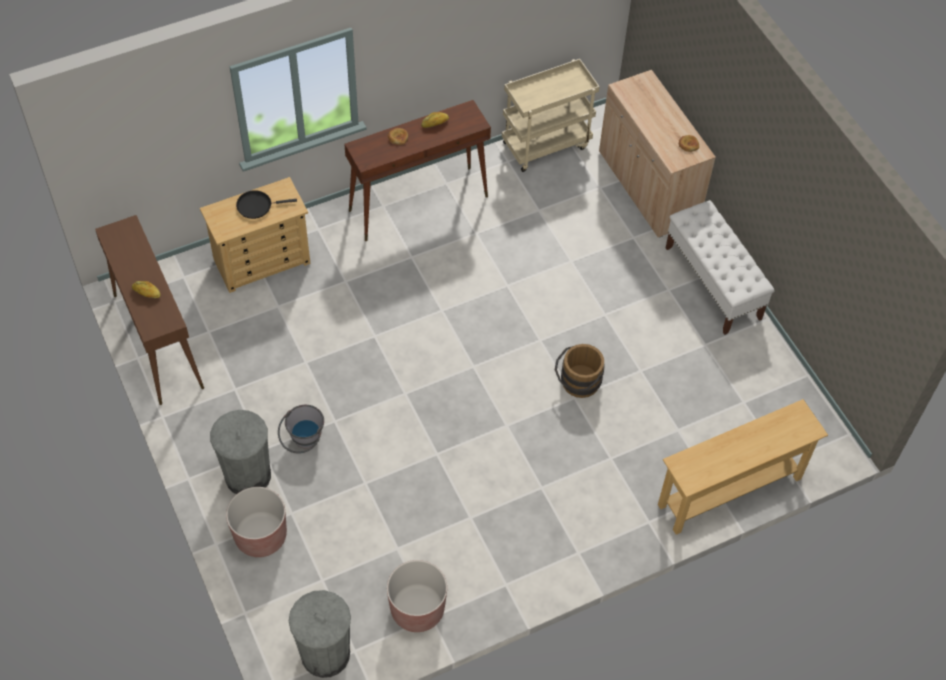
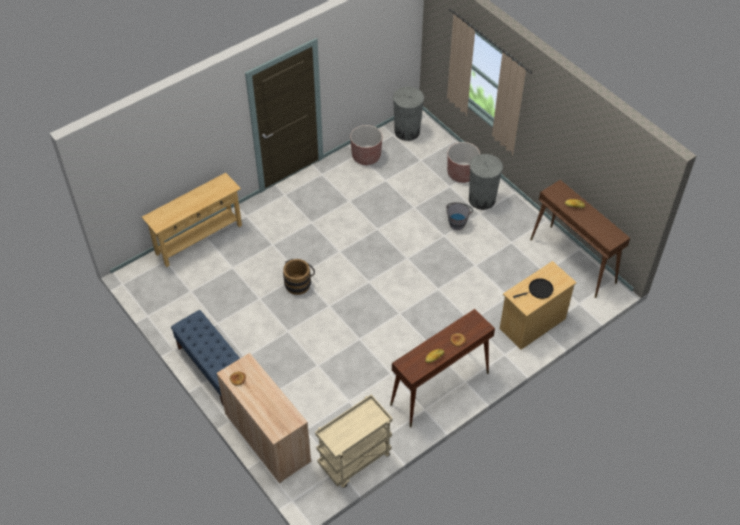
camera: 170 degrees right, 5 degrees down
(713, 283) = (213, 368): white bench -> blue bench

